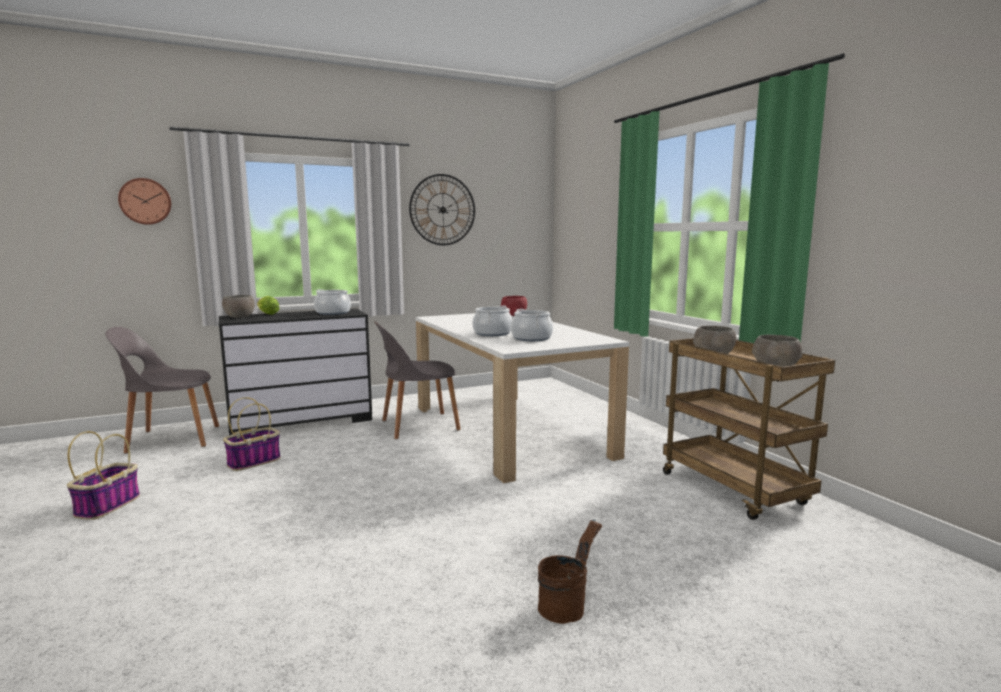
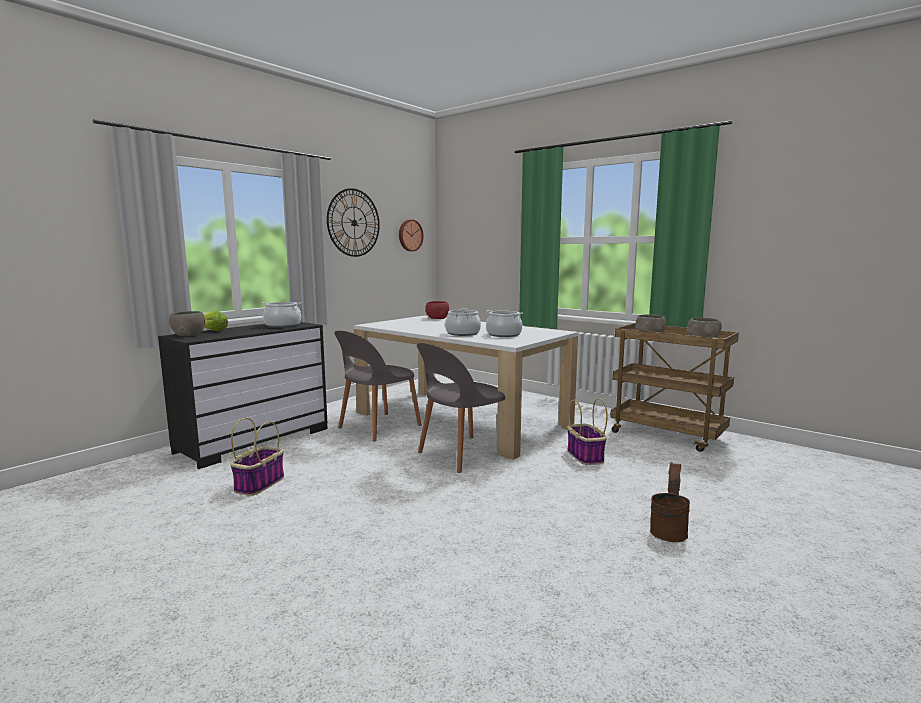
camera: 25 degrees left, 0 degrees up
(108, 505) = (149, 557): basket -> basket (584, 456)
(145, 201) = (58, 205): wall clock -> wall clock (409, 235)
(171, 439) = (122, 480): grey chair -> grey chair (462, 454)

